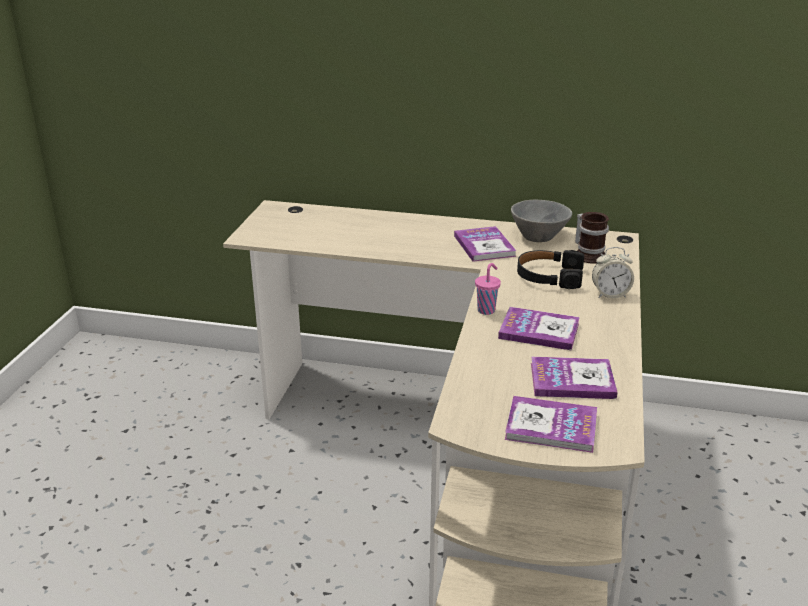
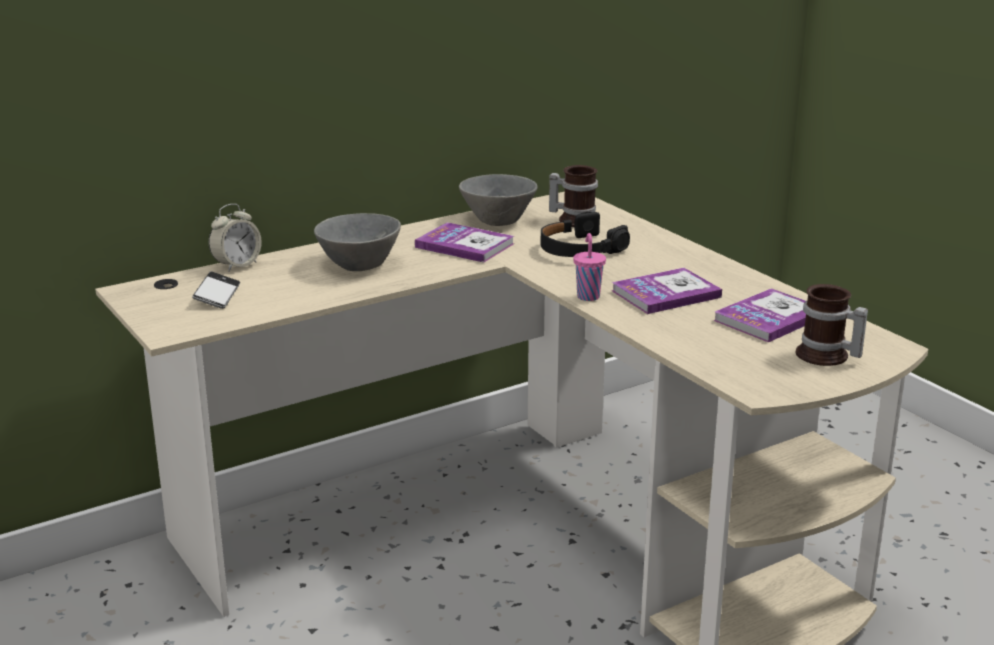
camera: 45 degrees left, 5 degrees down
(303, 225) = (217, 296): none -> phone
(403, 234) = (358, 264): none -> grey bowl
(551, 426) = (826, 357): book -> mug
(610, 294) = (659, 244): alarm clock -> alarm clock (237, 265)

